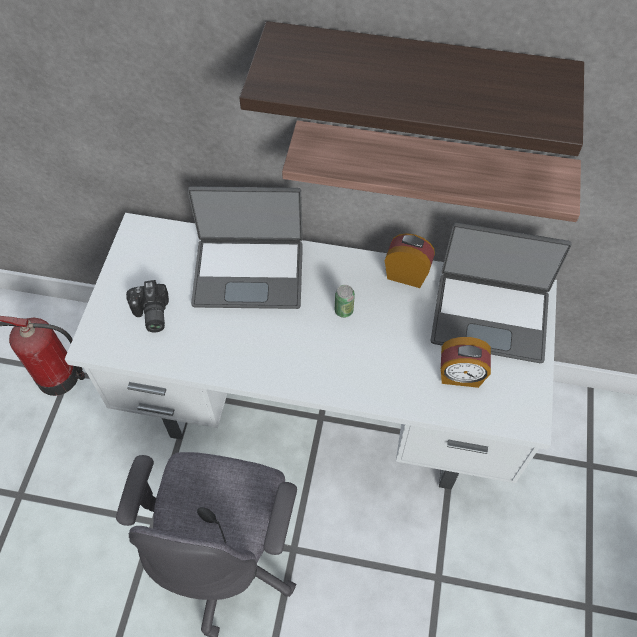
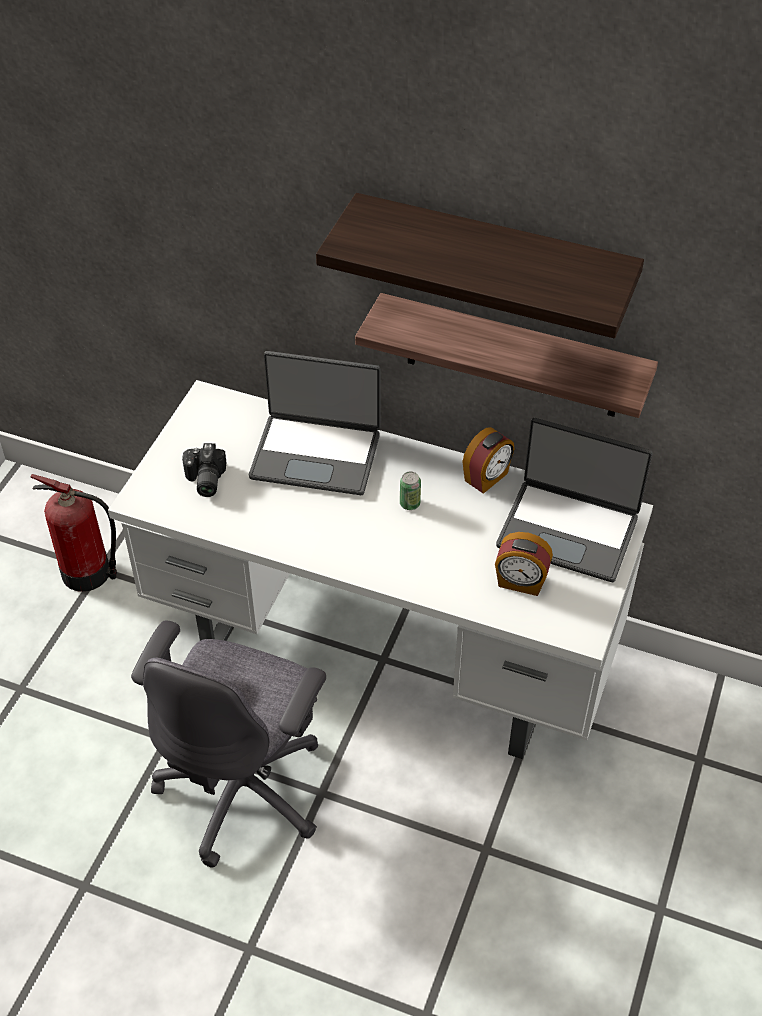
camera: 10 degrees right, 10 degrees down
(406, 274) = (487, 477): alarm clock -> alarm clock turned 105 degrees clockwise

